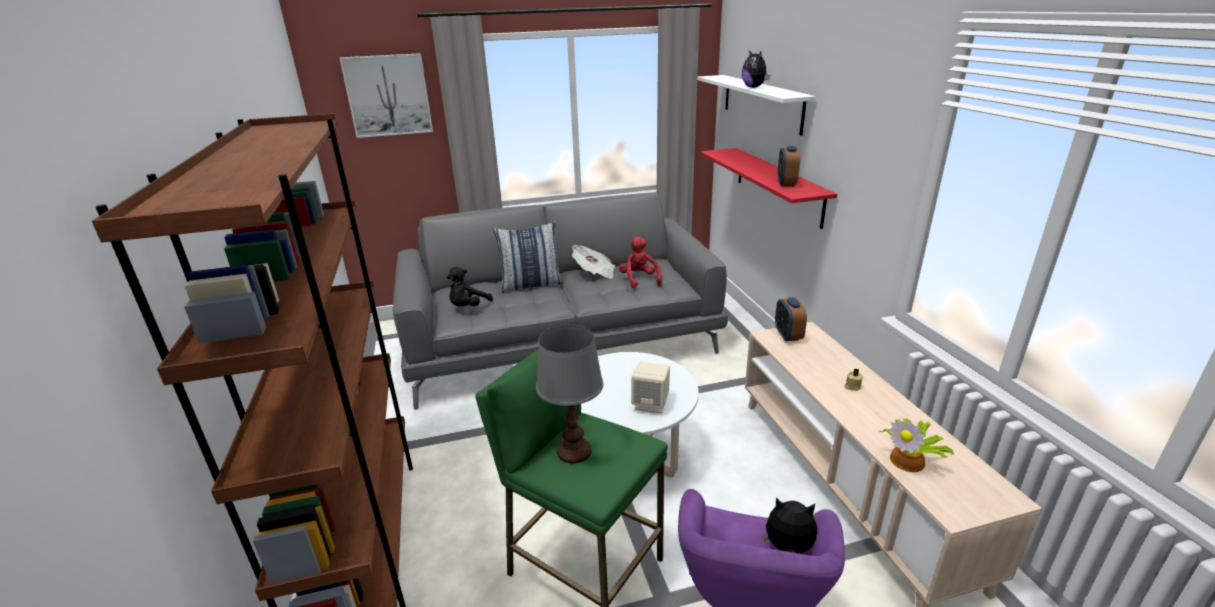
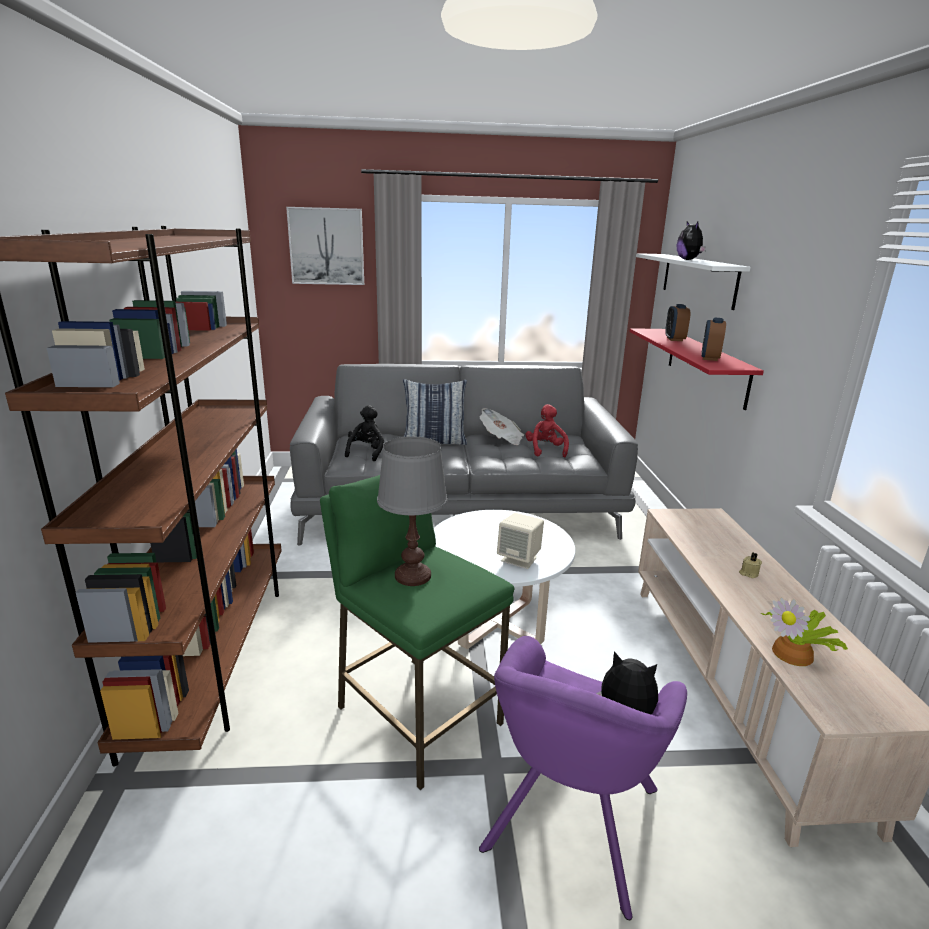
camera: 10 degrees right, 5 degrees down
(468, 307) = (366, 452): black plush toy -> black plush toy turned 150 degrees clockwise
(788, 335) = (689, 517): alarm clock -> alarm clock (674, 339)

